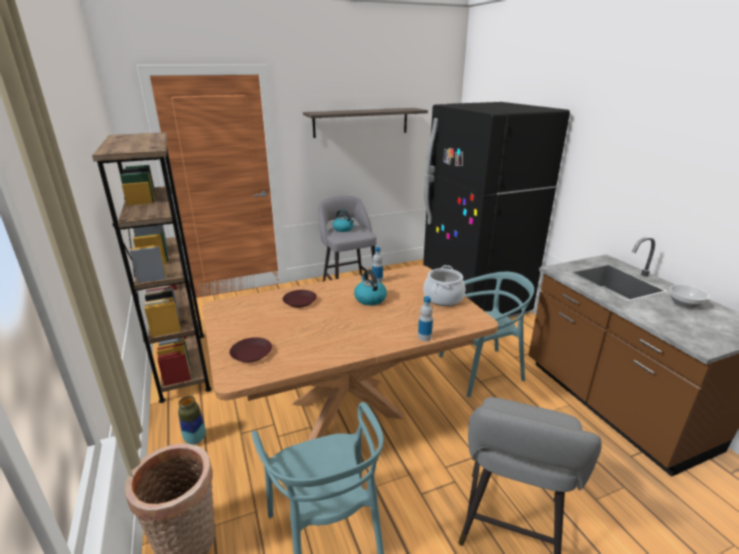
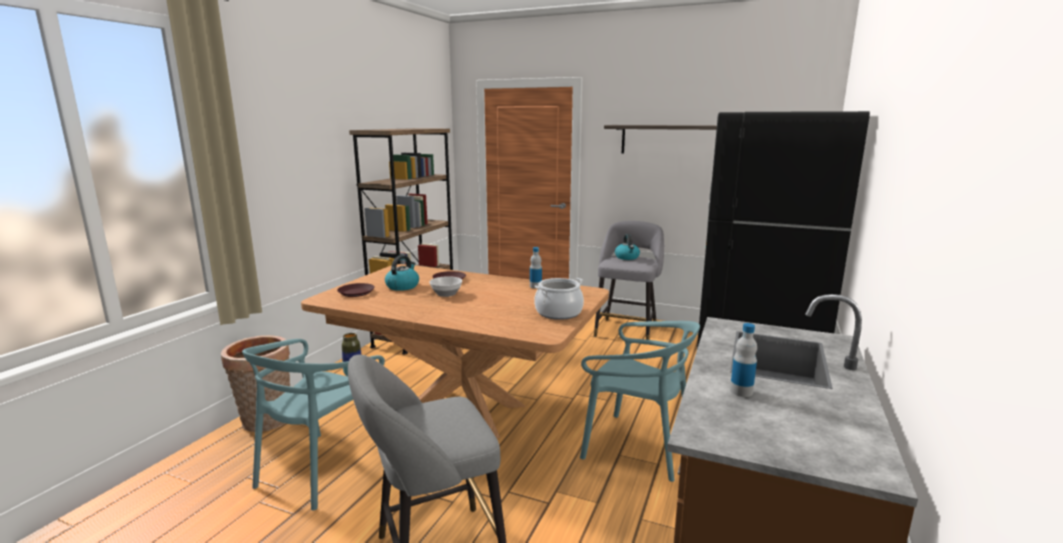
camera: 45 degrees right, 10 degrees down
(370, 299) = (499, 294): kettle -> kettle (402, 286)
(424, 337) = (473, 326): bottle -> bottle (741, 391)
(684, 304) = (815, 405): bowl -> bowl (445, 294)

